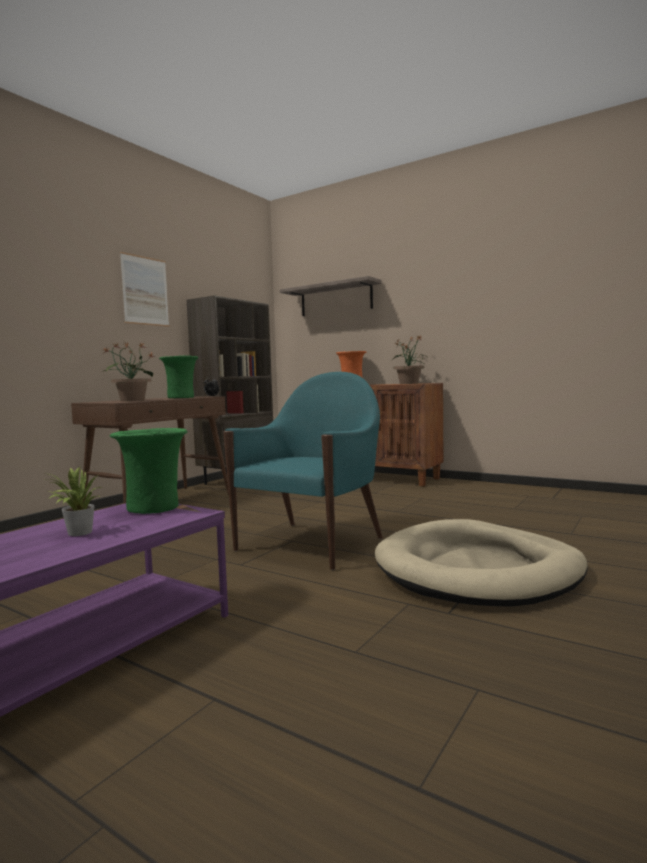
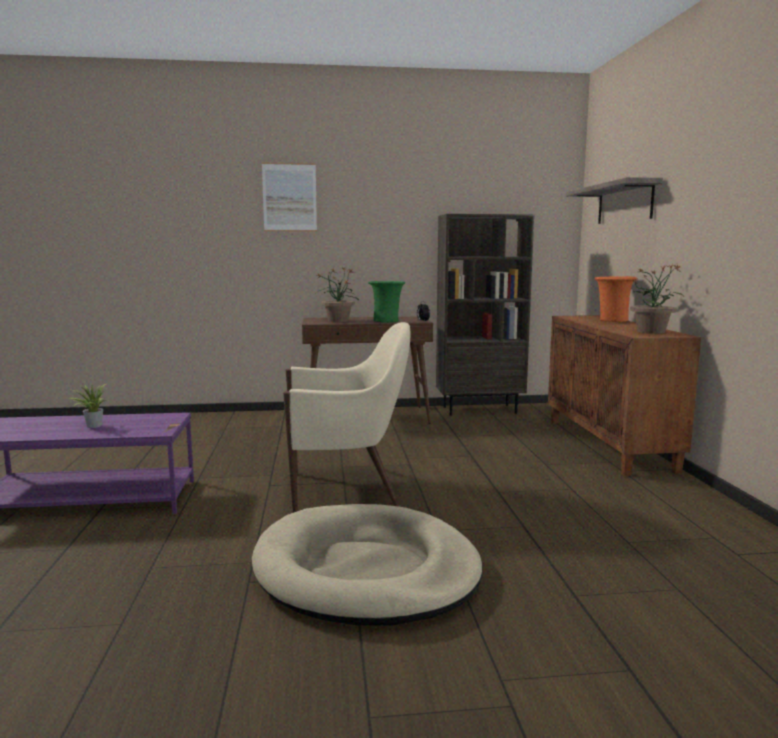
camera: 50 degrees right, 5 degrees up
(145, 291) = (390, 212): picture -> picture (289, 197)
(153, 508) = (163, 421): green vase -> none
(312, 543) = (346, 490): turquoise armchair -> beige armchair

